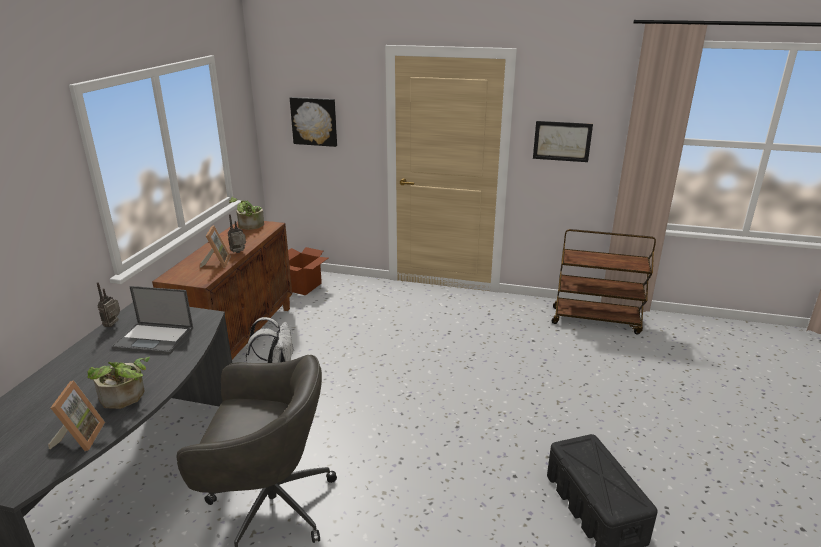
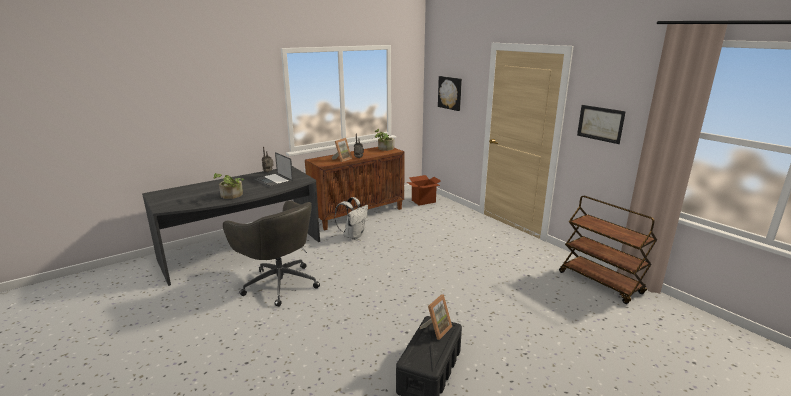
camera: 40 degrees right, 5 degrees down
(79, 437) = (199, 202): picture frame -> picture frame (436, 329)

